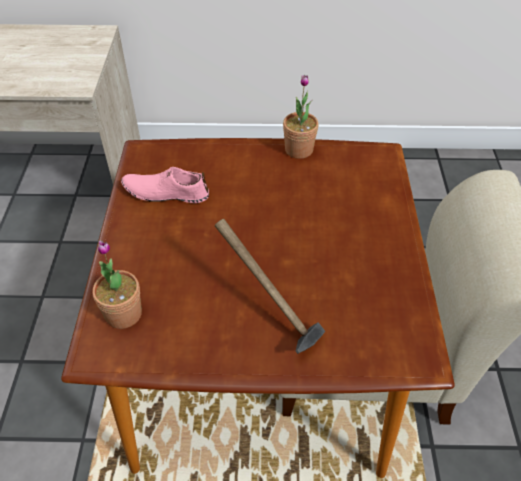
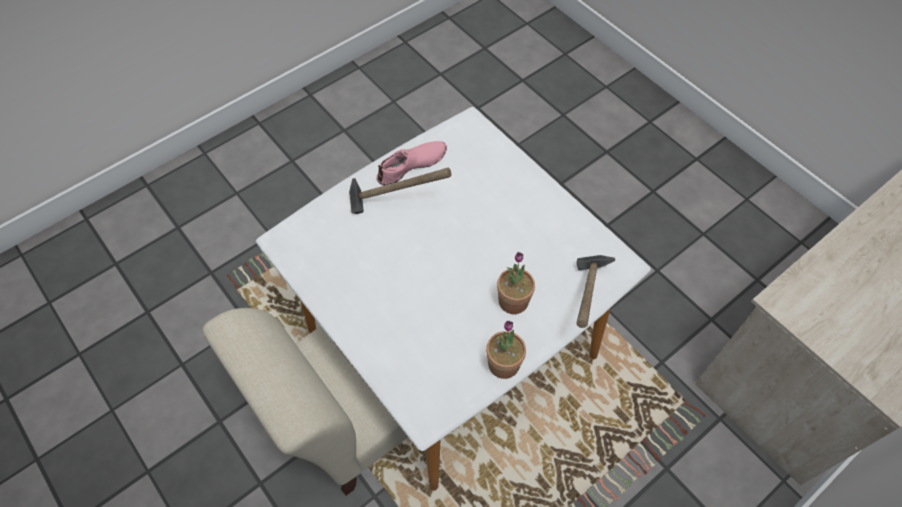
camera: 140 degrees right, 10 degrees up
(123, 314) = (480, 150): potted plant -> potted plant (513, 301)
(166, 192) = (557, 242): pink shoe -> pink shoe (412, 166)
(200, 147) = (585, 303): none -> hammer
(261, 364) = (449, 344): brown dining table -> white dining table

